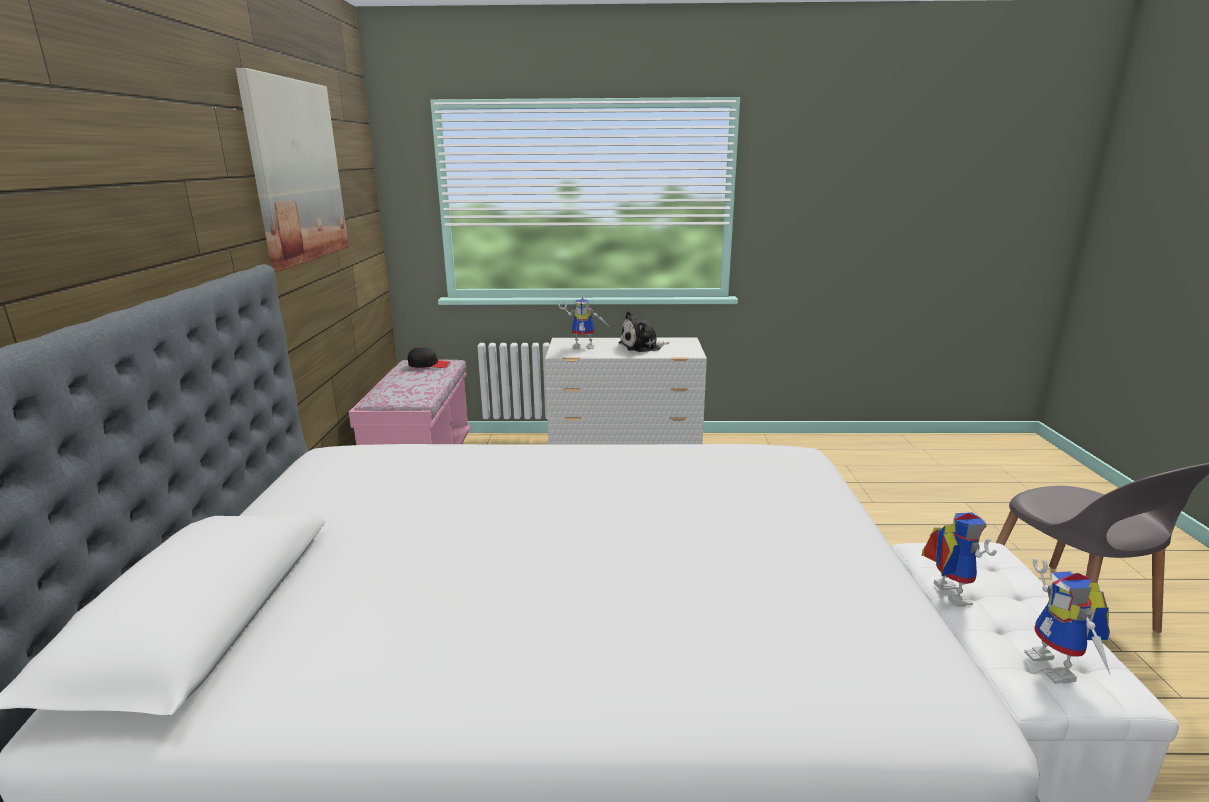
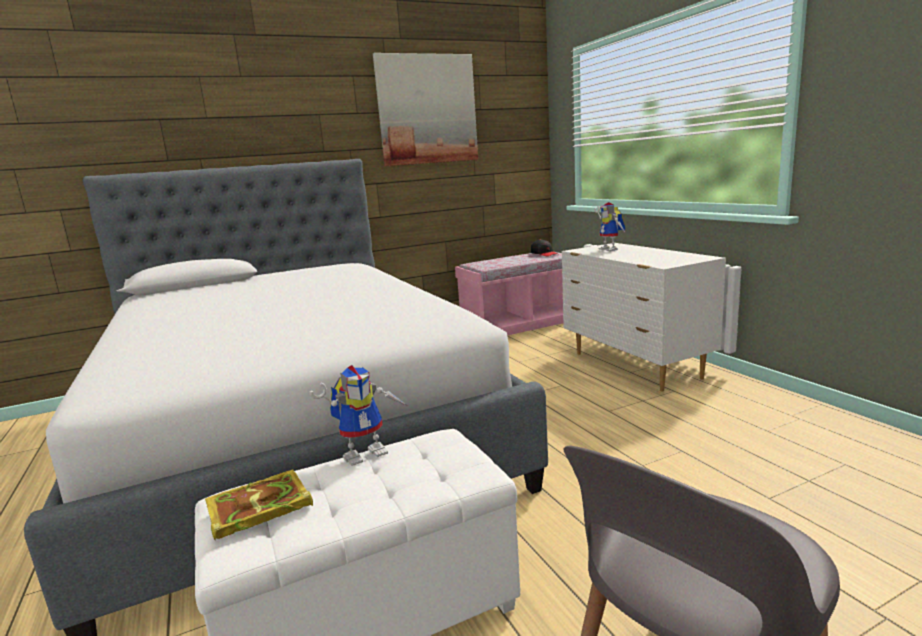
camera: 65 degrees right, 5 degrees down
(642, 347) = (648, 255): plush toy -> none
(1059, 669) = (256, 509): toy robot -> book

